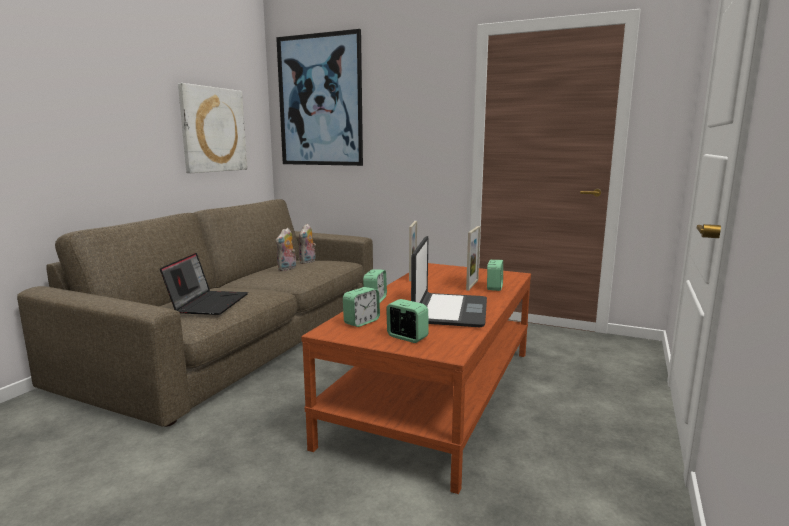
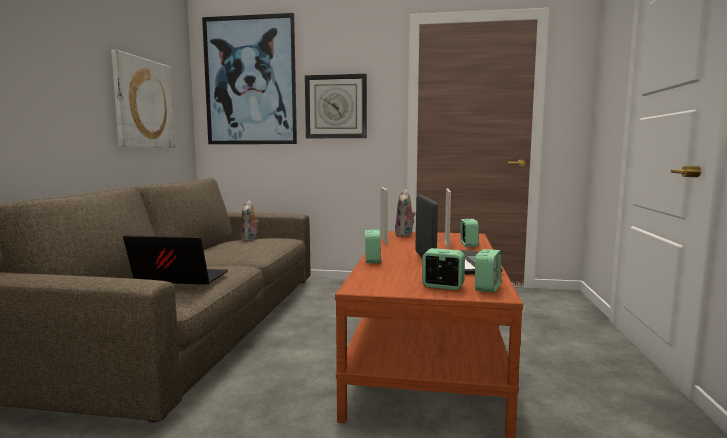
camera: 15 degrees left, 5 degrees down
(208, 303) = (178, 279): laptop -> laptop turned 75 degrees counterclockwise
(287, 269) = (234, 246): plush toy -> plush toy (405, 235)
(361, 322) = (382, 278): alarm clock -> alarm clock (487, 288)
(401, 127) = (336, 107): none -> wall clock

